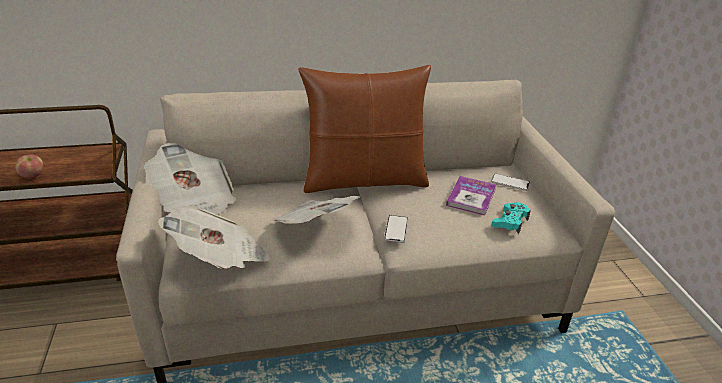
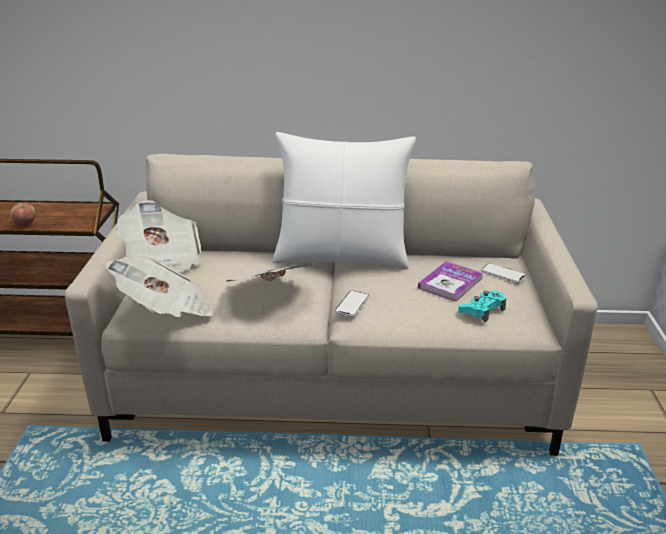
camera: 15 degrees right, 5 degrees down
(364, 180) = (342, 257): brown pillow -> white pillow

